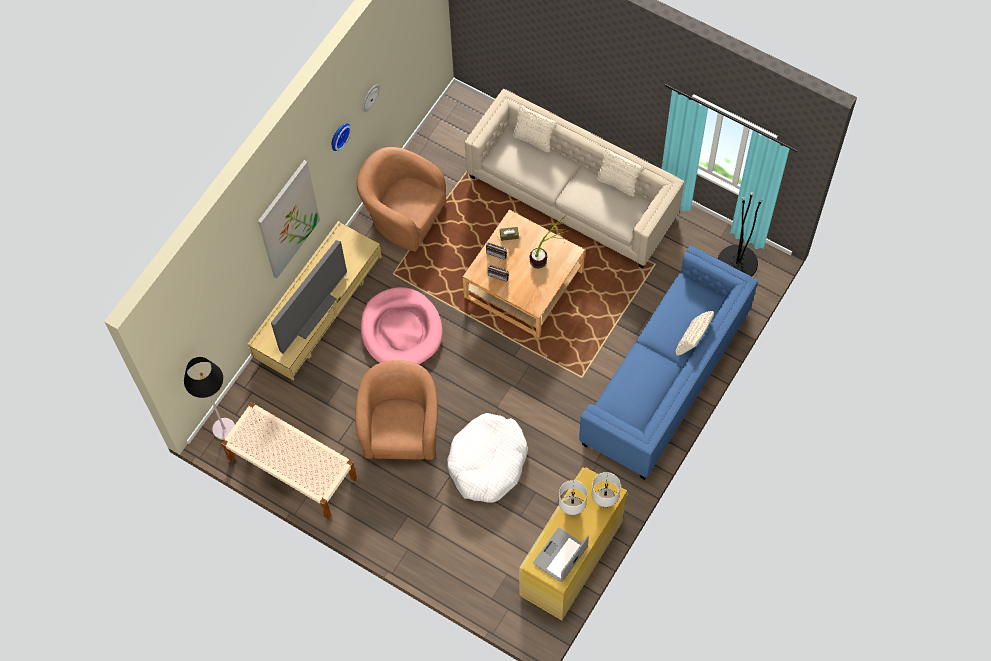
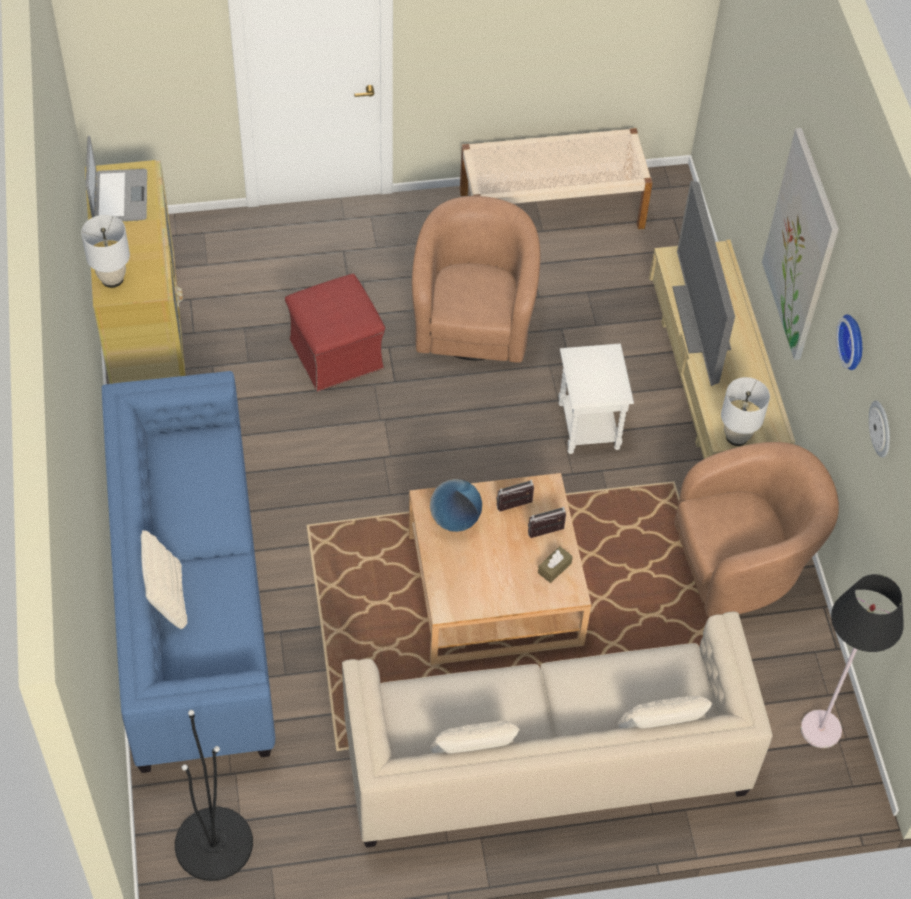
camera: 135 degrees right, 10 degrees down
(224, 429) = (668, 197): black floor lamp -> black floor lamp (820, 729)
(401, 330) = (590, 425): pink dog bed -> white side table
(401, 429) = (474, 322): brown armchair -> brown armchair turned 135 degrees counterclockwise
(487, 462) = (336, 355): white dog bed -> red ottoman
(531, 289) = (455, 519): none -> globe
(547, 256) = (476, 577): potted plant -> none
(571, 509) = (147, 247): white table lamp -> white table lamp (737, 437)

